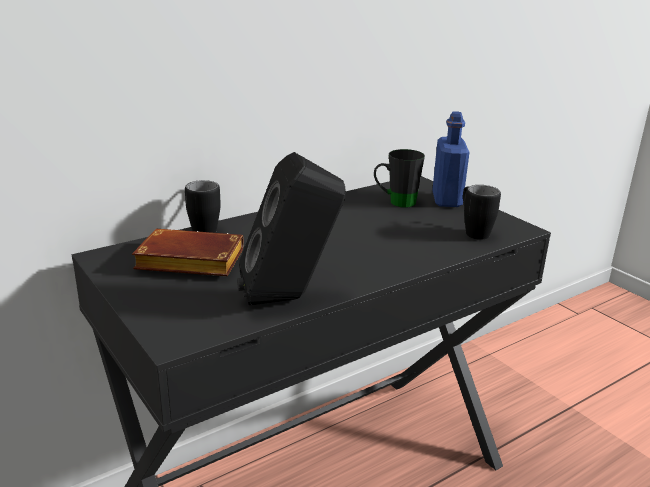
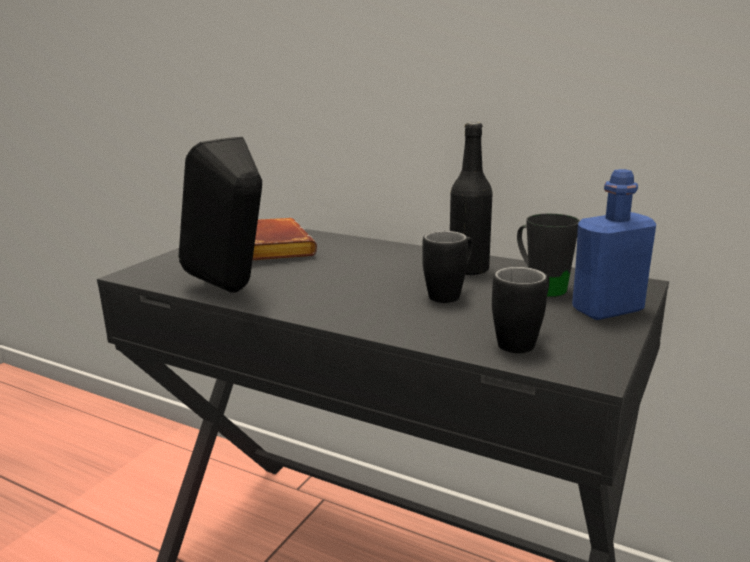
camera: 65 degrees right, 5 degrees down
(203, 228) = (343, 237): black mug -> black mug (451, 294)
(342, 210) = (468, 270): none -> black bottle

